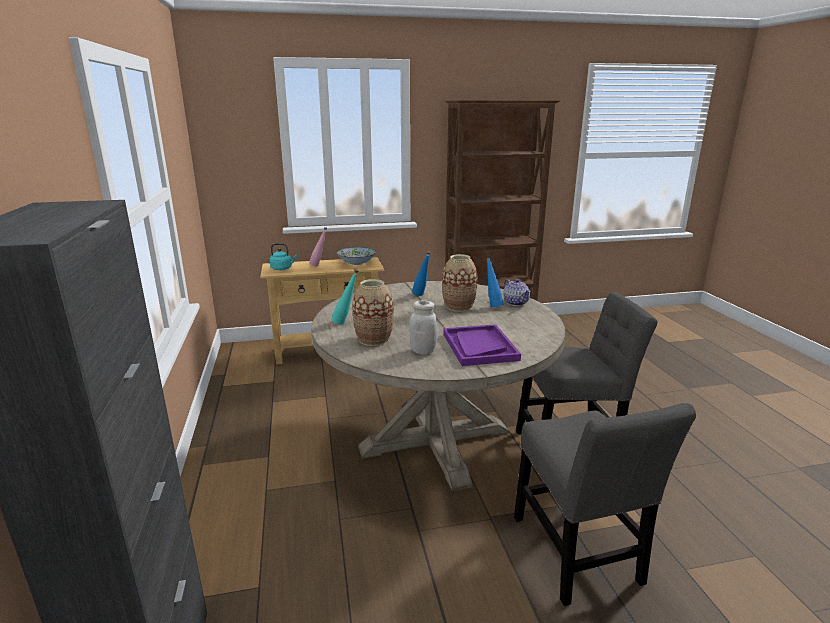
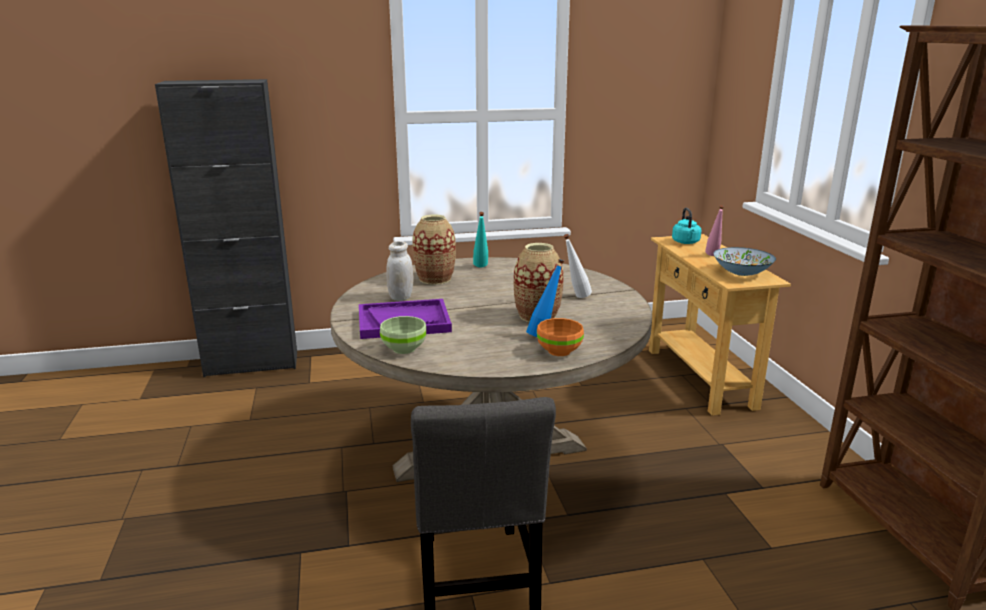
camera: 90 degrees right, 0 degrees up
(421, 296) = (575, 297): blue bottle -> white bottle
(515, 303) = (560, 351): teapot -> orange bowl
(532, 344) = (404, 348): none -> green bowl
(577, 555) = (268, 546): grey chair -> none

